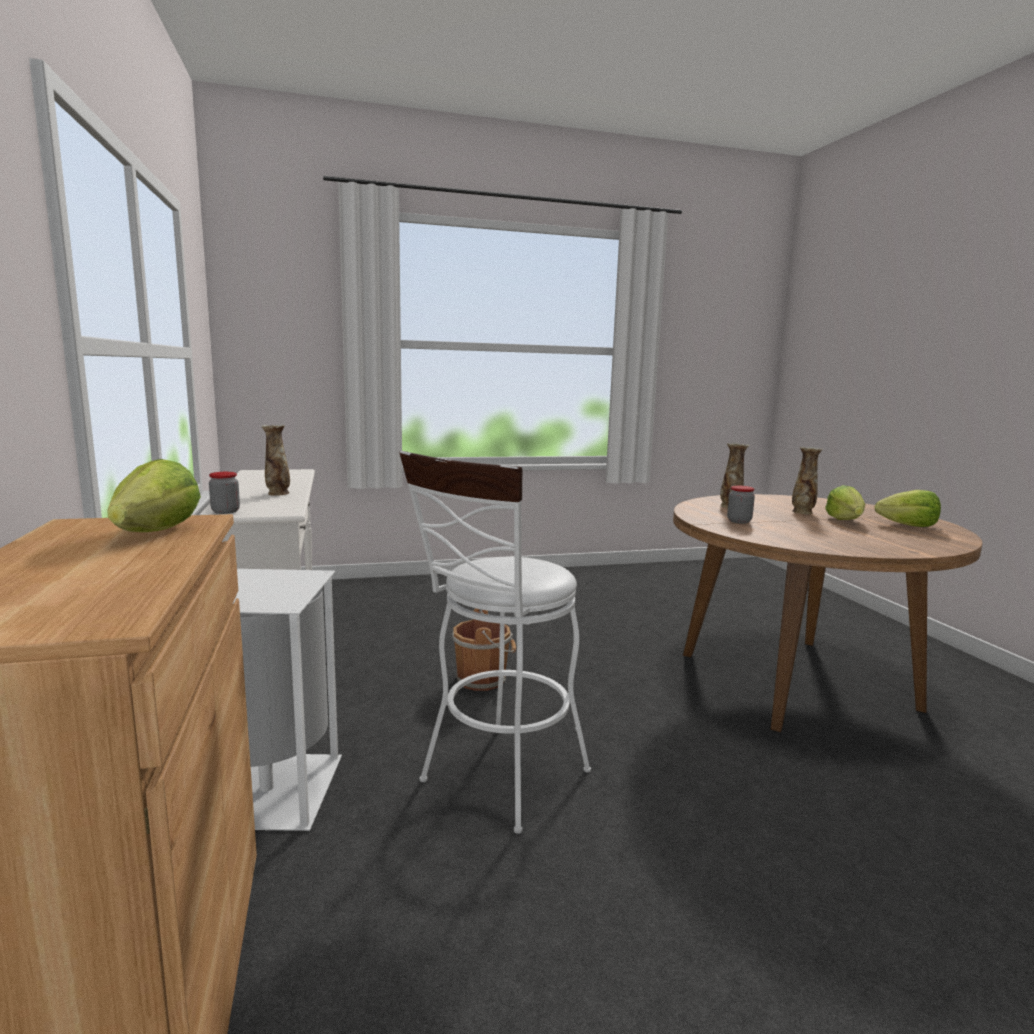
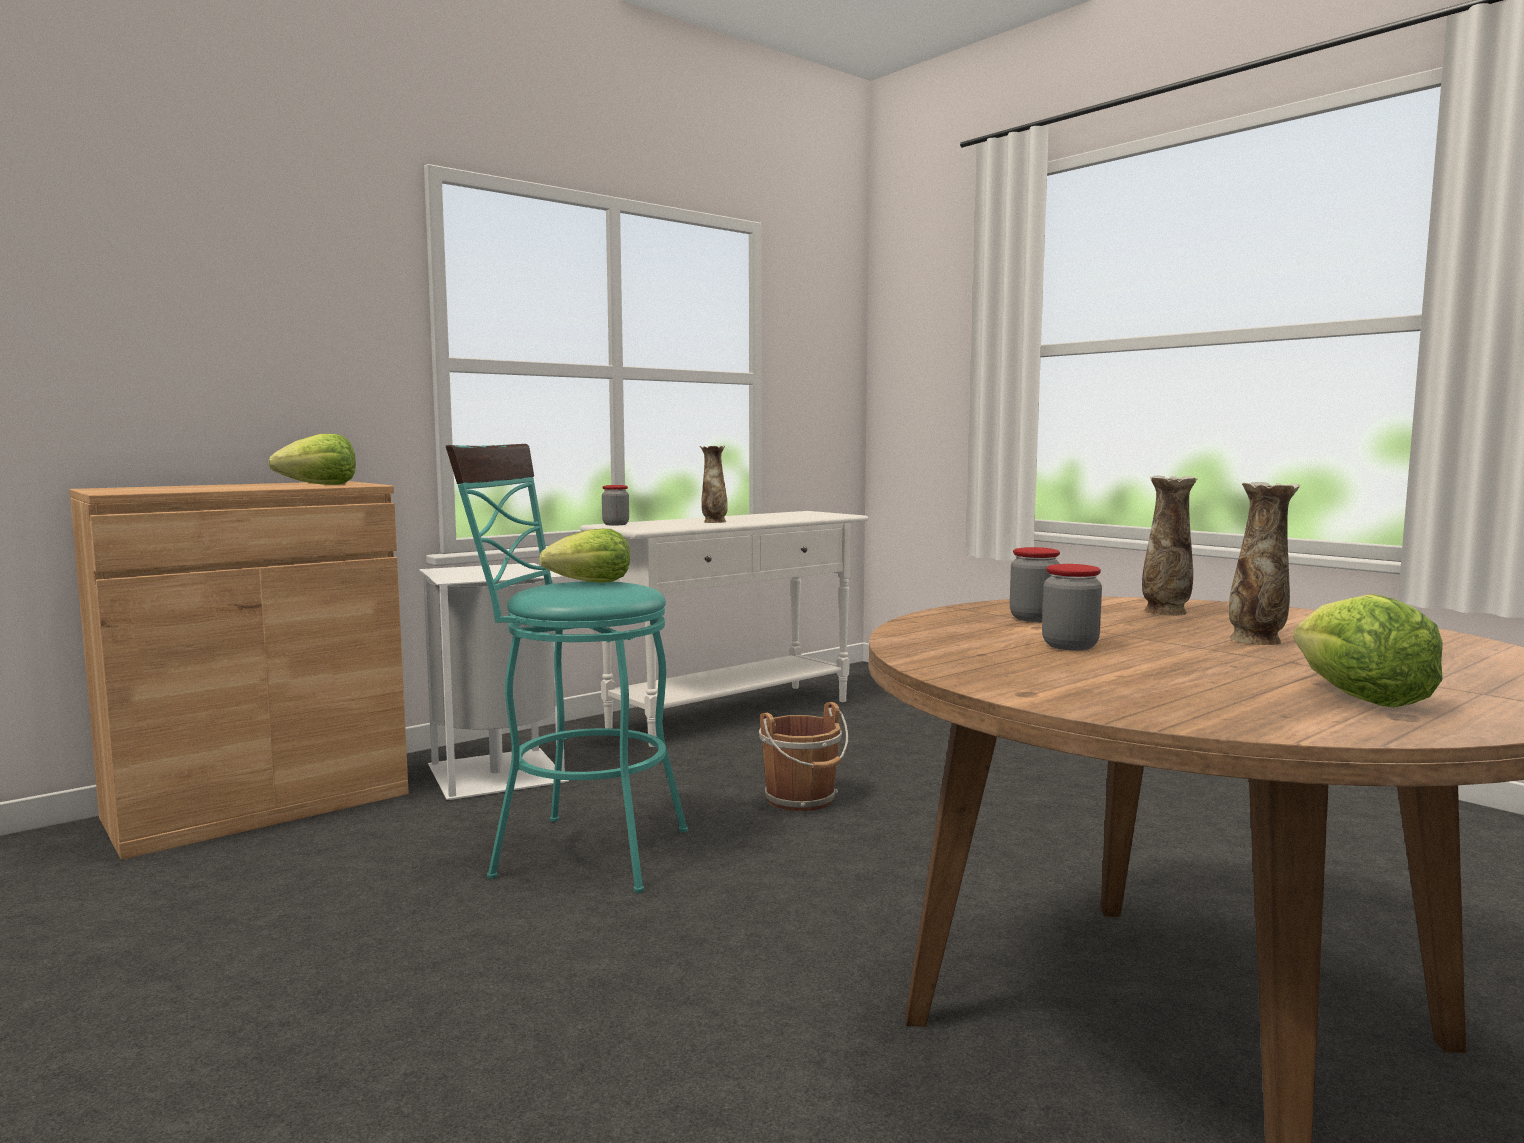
camera: 65 degrees right, 5 degrees down
(497, 782) = (575, 851): white stool -> turquoise stool
(811, 530) = (1070, 646): none -> jar
(845, 520) = (1253, 661): lettuce -> lettuce (591, 583)

